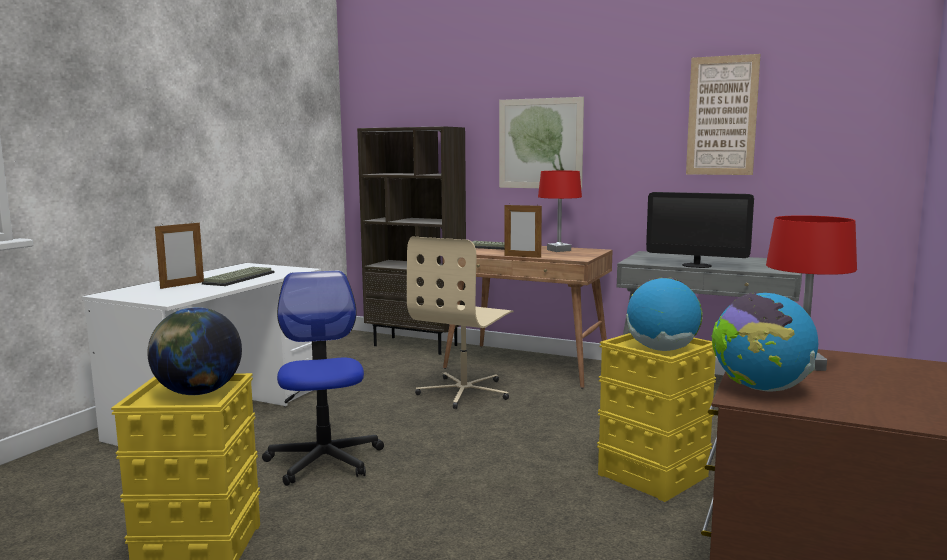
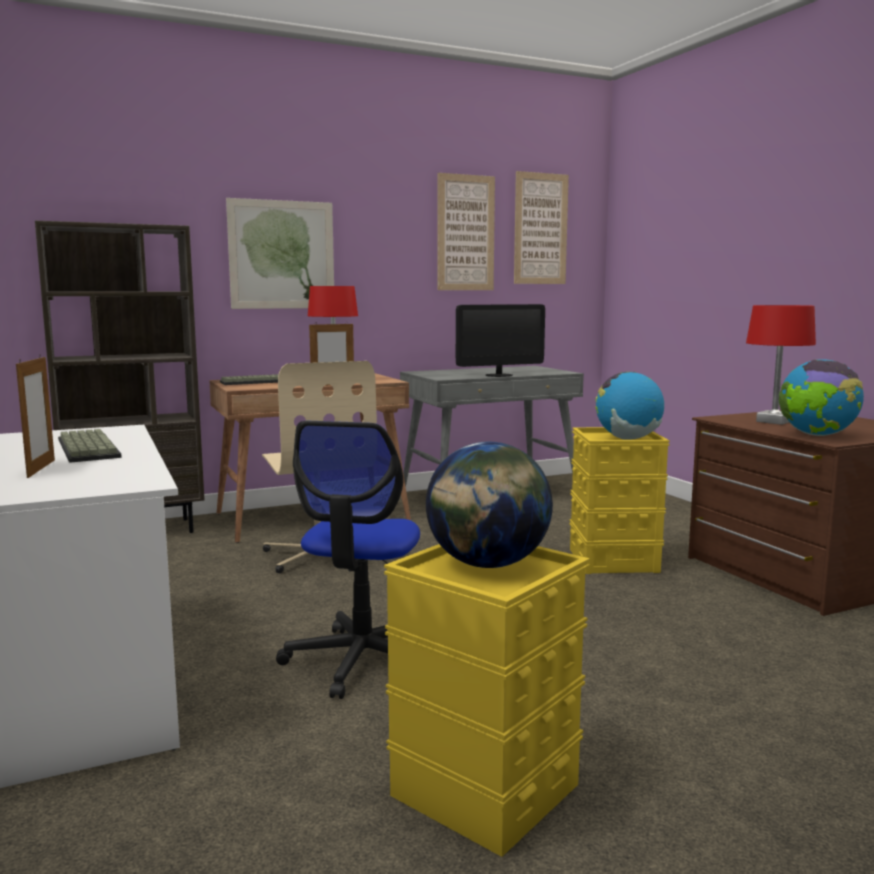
camera: 50 degrees left, 0 degrees up
(324, 460) = (361, 660): office chair -> office chair turned 105 degrees counterclockwise
(822, 106) = (540, 229): none -> picture

